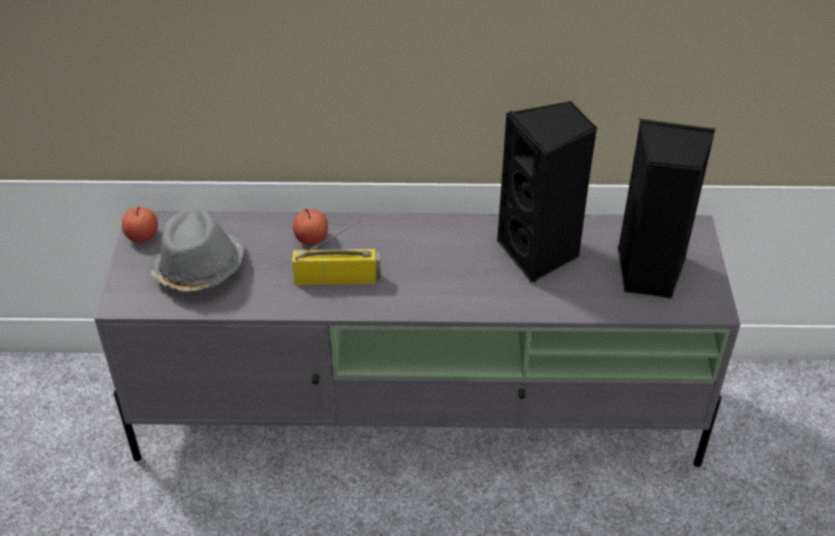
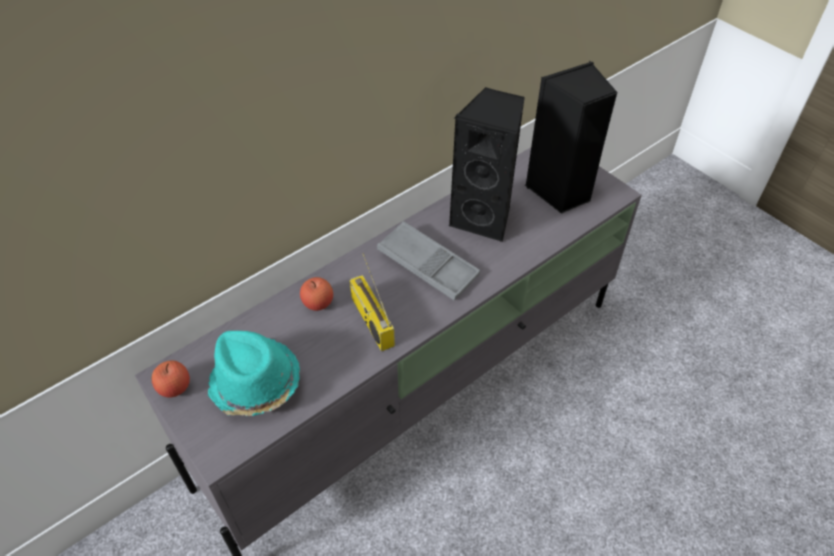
camera: 40 degrees left, 5 degrees up
(199, 269) = (255, 383): grey hat -> turquoise hat
(337, 277) = (370, 320): radio -> radio turned 75 degrees counterclockwise
(438, 263) = (428, 265): none -> grey tray

